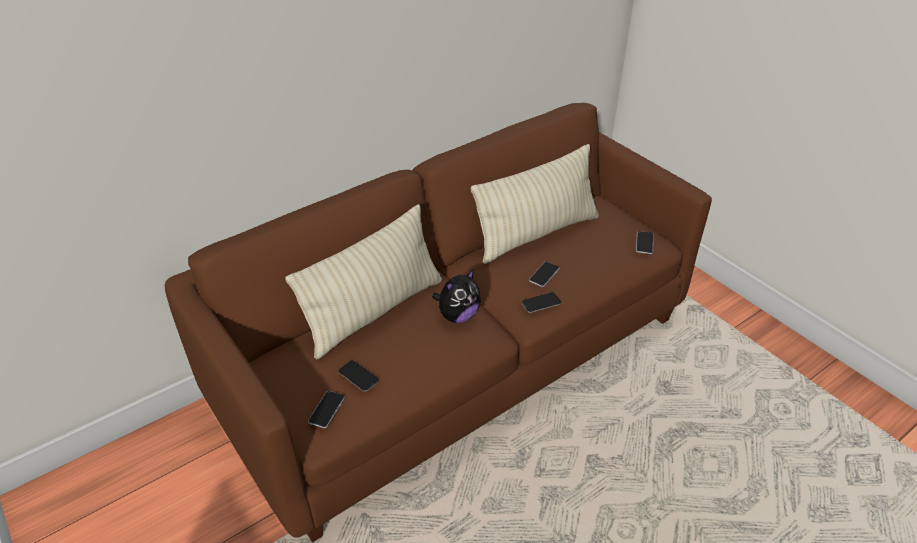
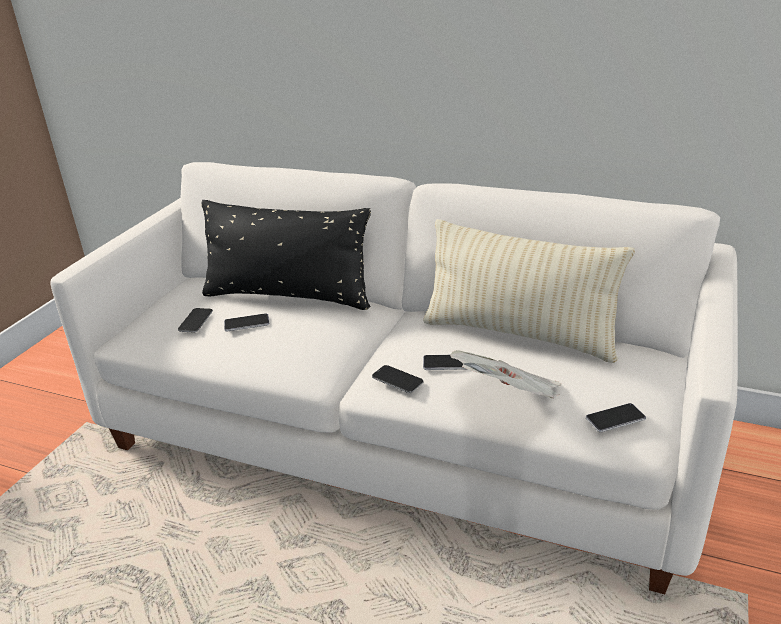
camera: 60 degrees right, 10 degrees down
(327, 410) = (150, 325): phone -> phone (246, 323)
(374, 312) = (288, 296): beige pillow -> black pillow
(458, 315) = (320, 336): plush toy -> none
(458, 359) = (398, 435): brown sofa -> white sofa
(601, 268) = (509, 398): none -> newspaper

